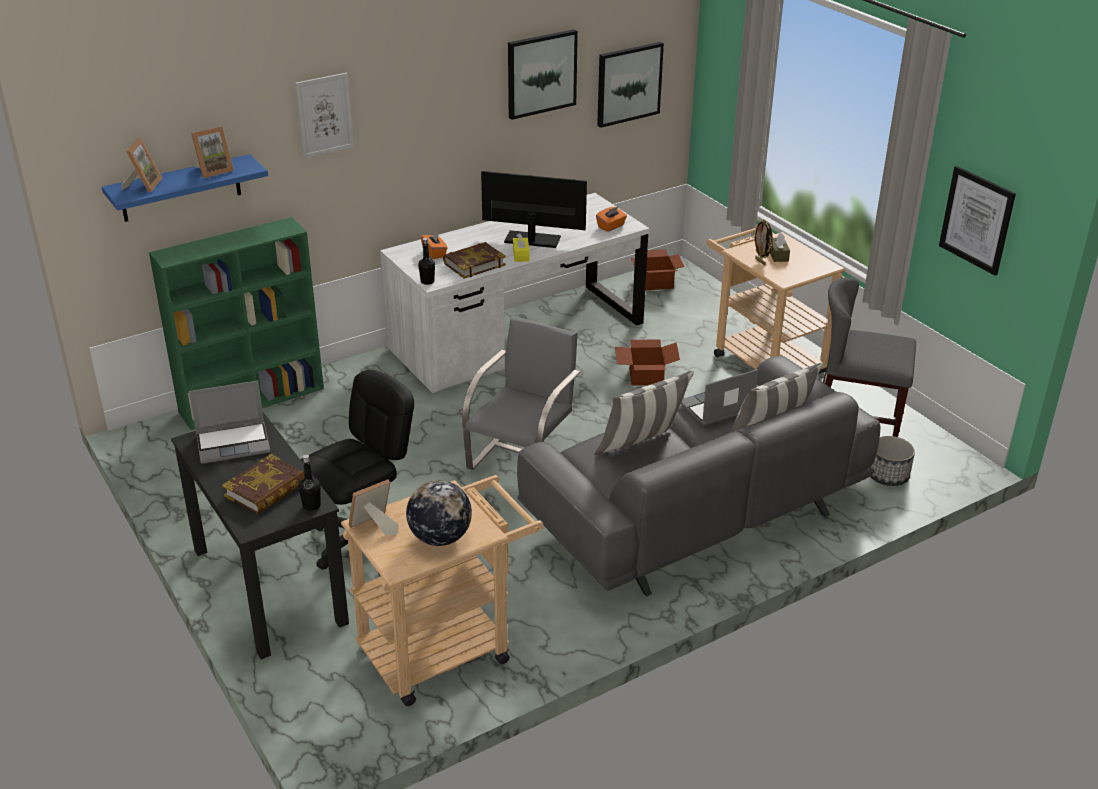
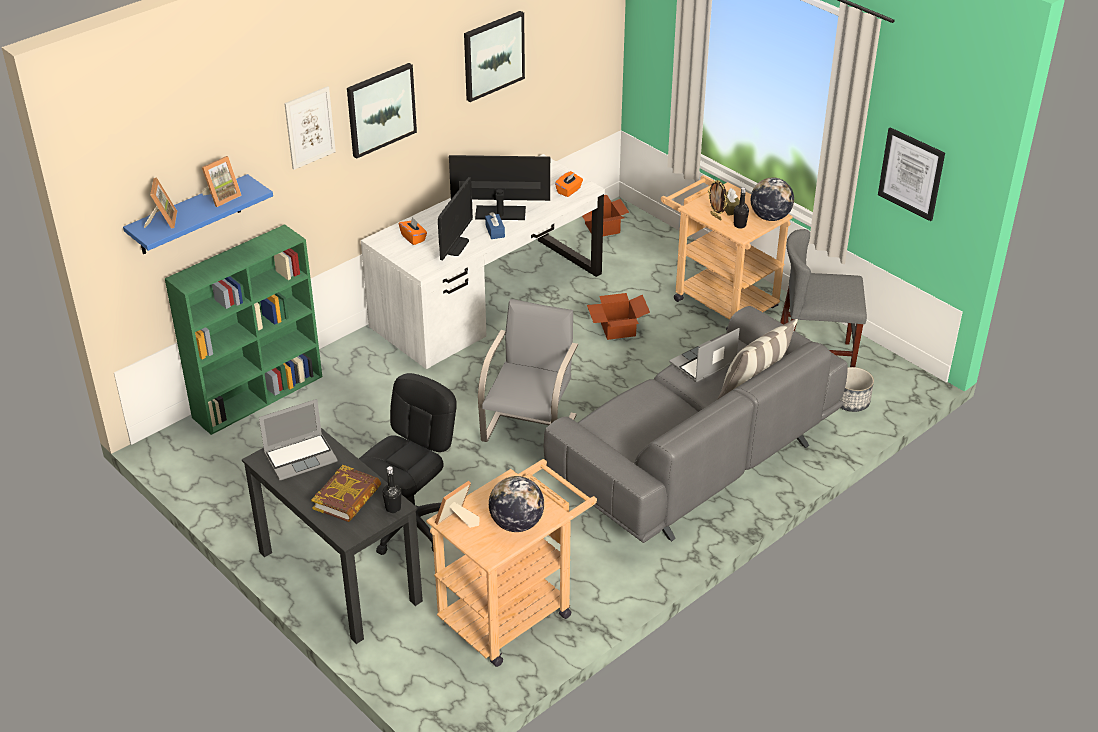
camera: 10 degrees left, 5 degrees up
(427, 281) = (417, 270): black bottle -> black bottle (739, 225)
(474, 264) = (454, 246): book -> monitor
(521, 255) = (495, 231): yellow tissue box -> blue tissue box
(628, 83) = (568, 50): picture -> picture (380, 109)
(641, 448) = (648, 411): pillow -> none
(820, 267) = (770, 217): none -> globe

